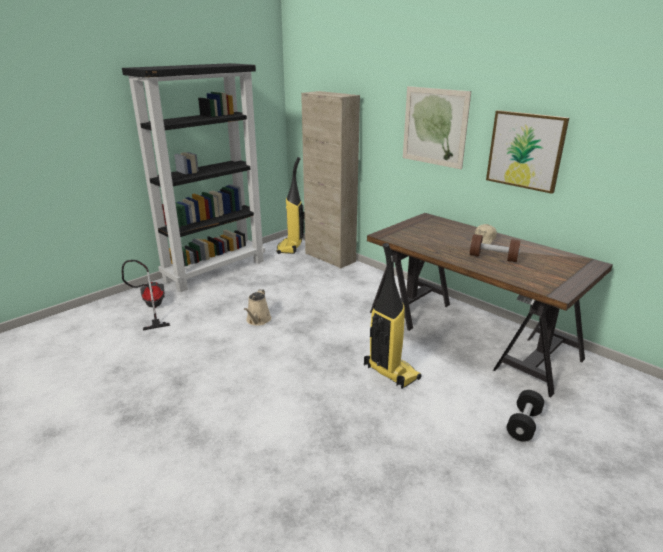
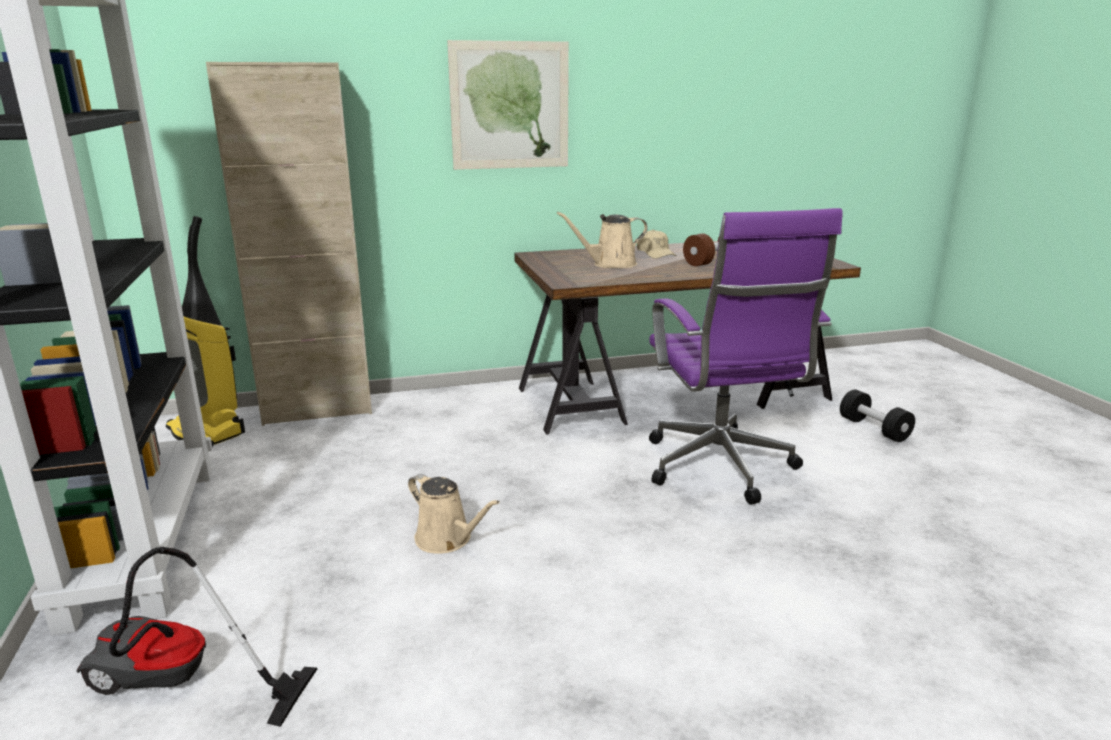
camera: 60 degrees left, 5 degrees down
(390, 372) = (721, 469): vacuum cleaner -> purple office chair
(436, 235) = (610, 264): none -> beige watering can
(525, 150) = (657, 120): picture -> none

